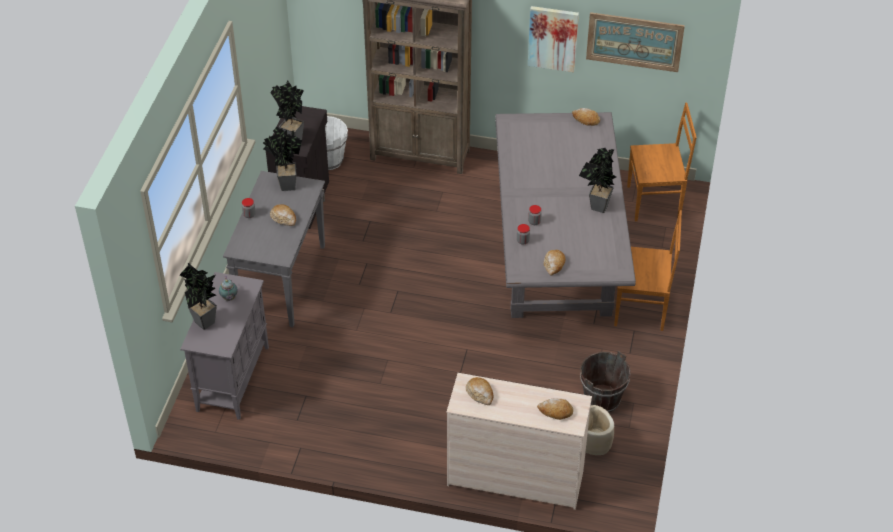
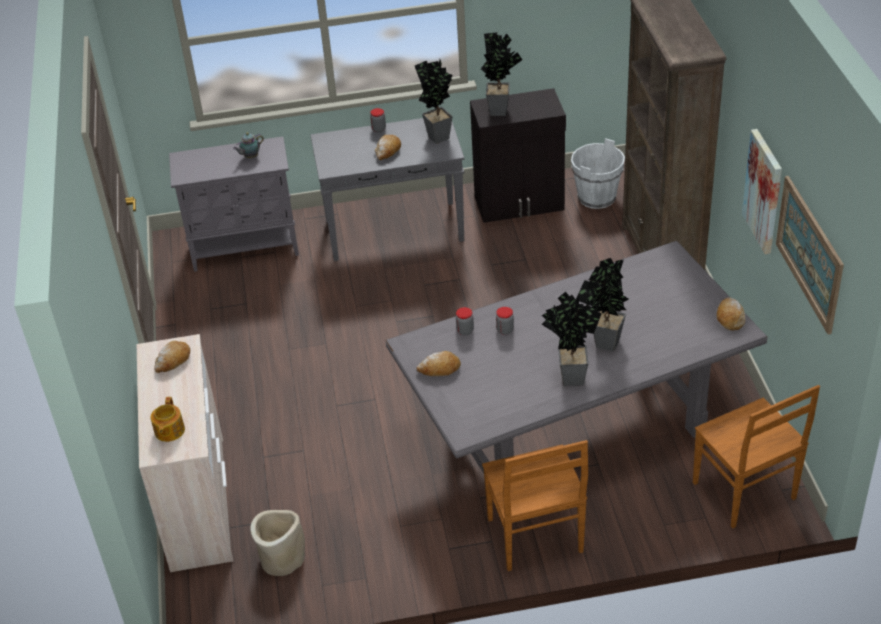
camera: 70 degrees right, 5 degrees down
(205, 324) = (207, 155): potted plant -> potted plant (604, 345)
(555, 412) = (169, 431): bread -> teapot
(602, 400) = (355, 545): brown bucket -> none

